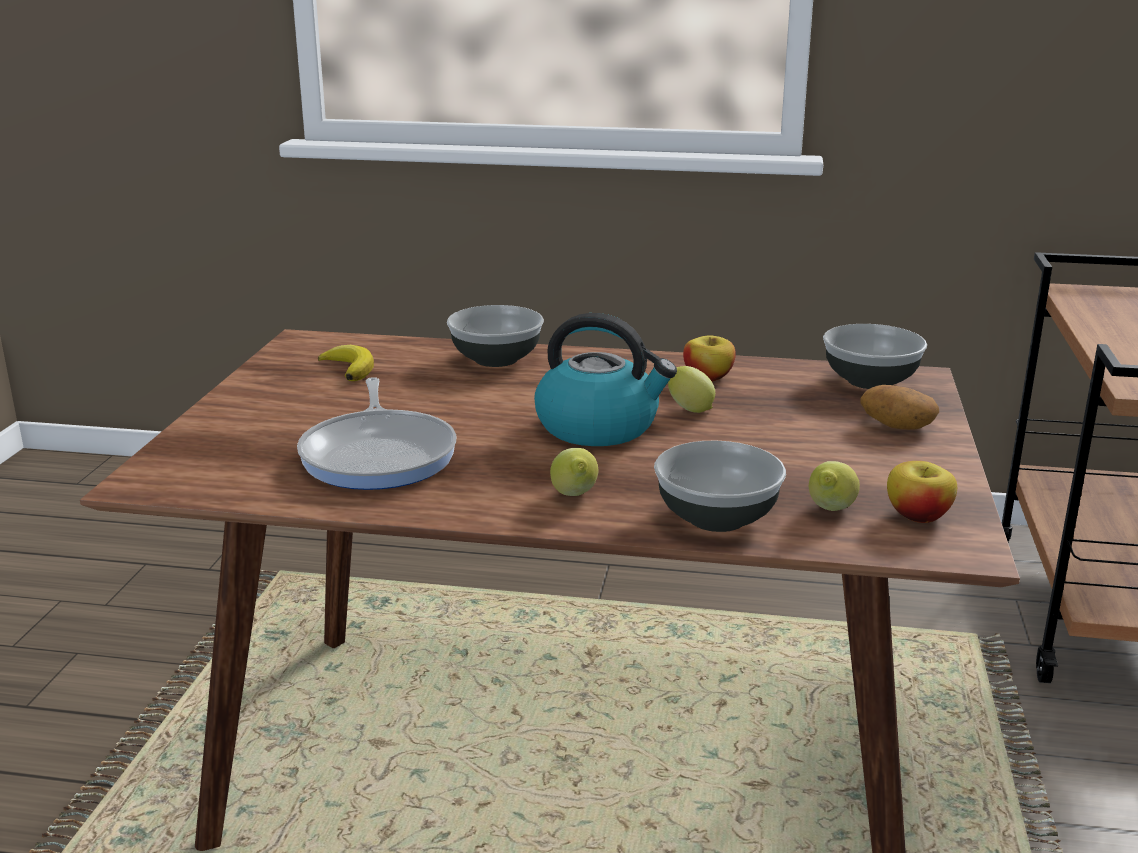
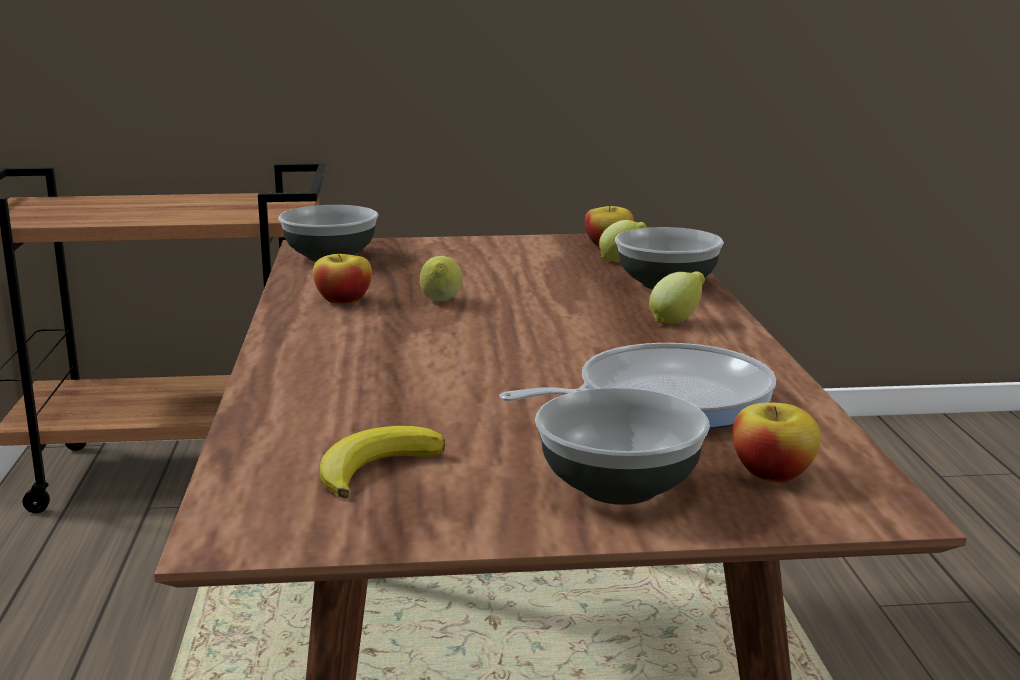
camera: 105 degrees left, 5 degrees down
(223, 464) = (773, 473): none -> apple
(495, 359) = (304, 389): bowl -> bowl (618, 488)
(599, 427) = (509, 326): kettle -> none
(896, 426) = (439, 250): potato -> none

